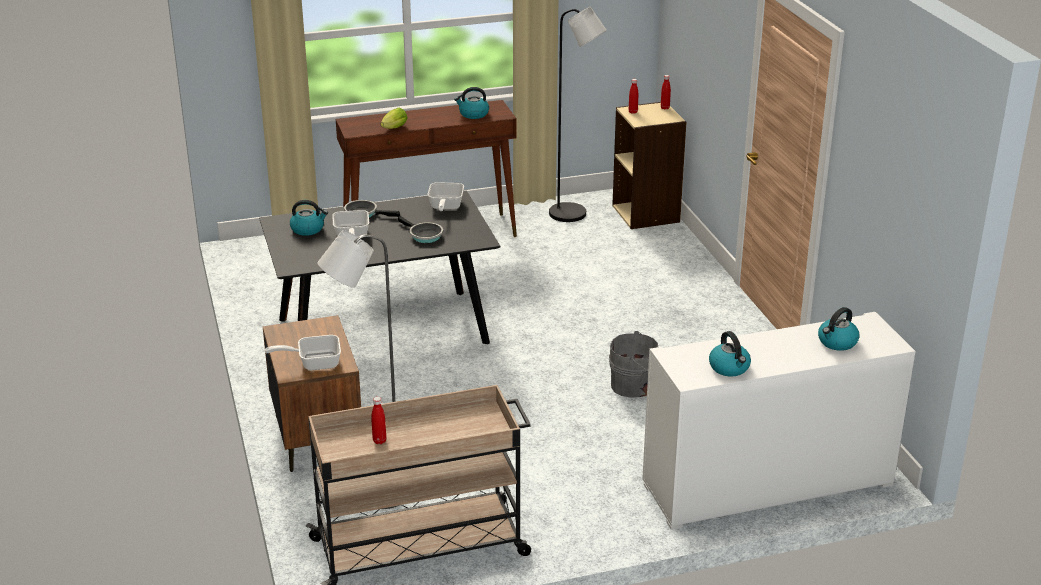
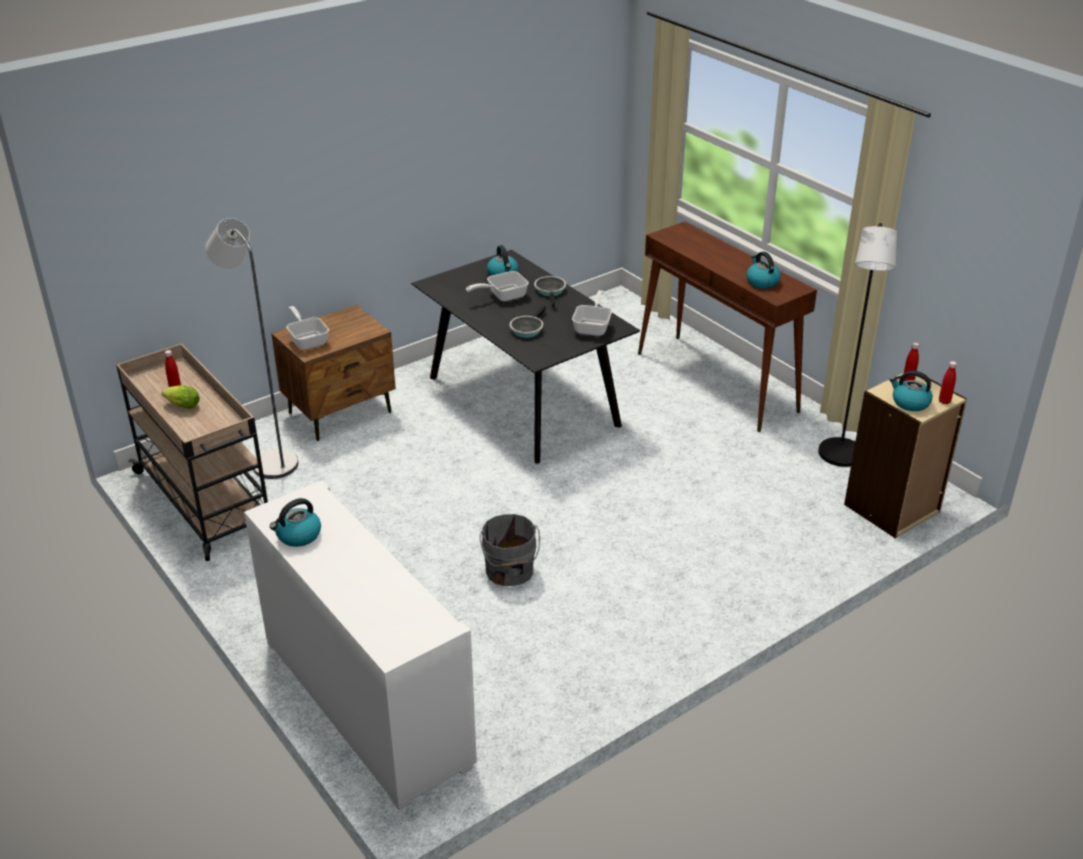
camera: 70 degrees right, 5 degrees up
(393, 129) = (687, 251): lettuce -> lettuce (181, 406)
(445, 207) = (593, 326): frying pan -> frying pan turned 120 degrees clockwise
(837, 342) = (380, 606): kettle -> kettle (909, 403)

